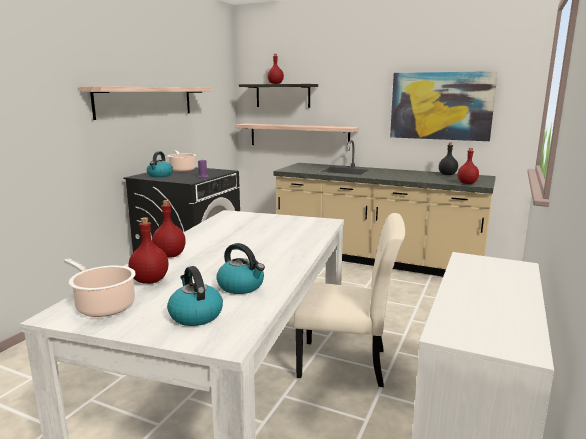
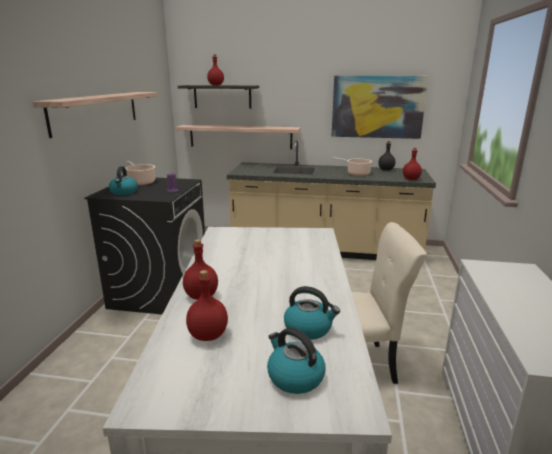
camera: 15 degrees left, 5 degrees up
(103, 306) = (184, 381): cooking pot -> cooking pot (356, 173)

